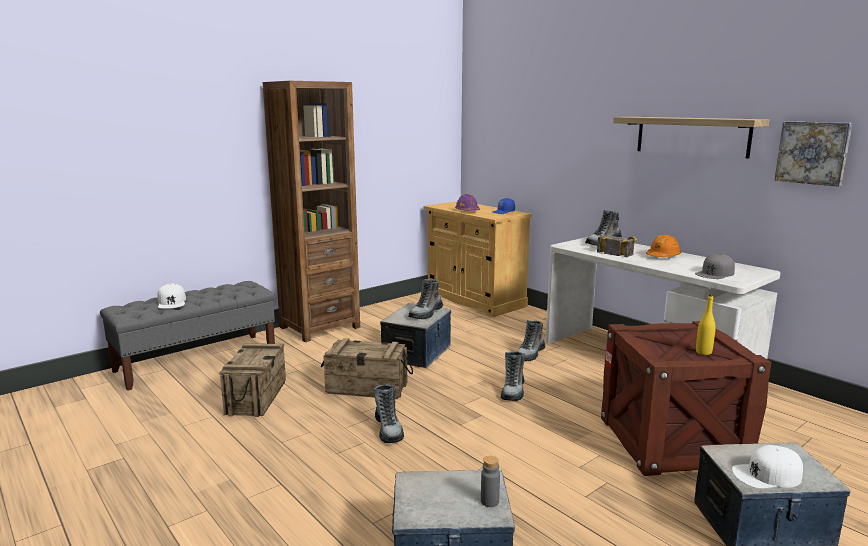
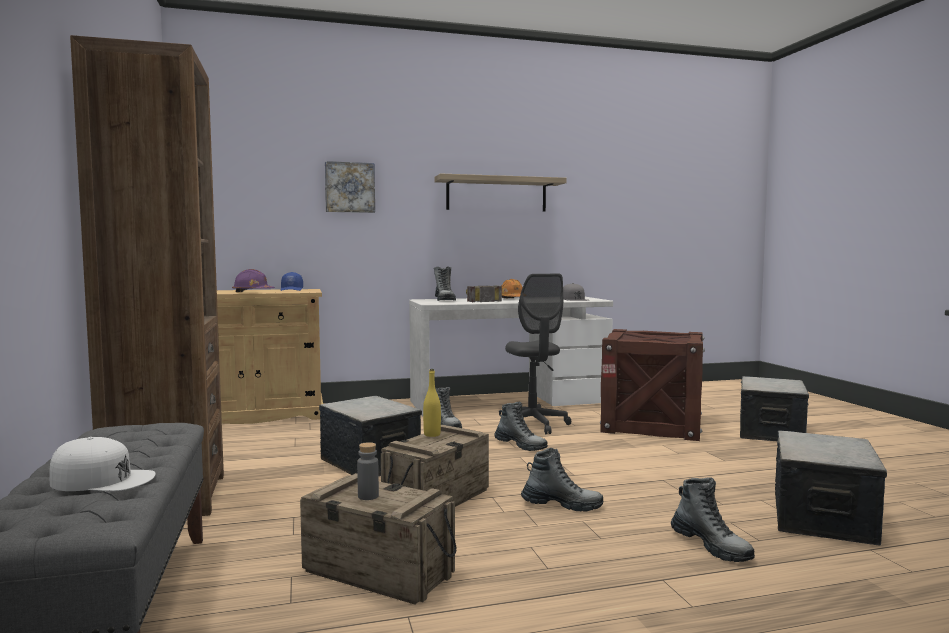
camera: 65 degrees left, 10 degrees down
(426, 313) = (374, 403): boot -> boot (711, 546)
(489, 501) = (833, 439): grey bottle -> grey bottle (368, 496)
(582, 385) = (533, 424): none -> grey office chair
(703, 352) = (674, 337): yellow bottle -> yellow bottle (432, 434)
(767, 475) = (786, 386): white cap -> none
(813, 152) = (587, 205): picture -> picture (350, 187)

